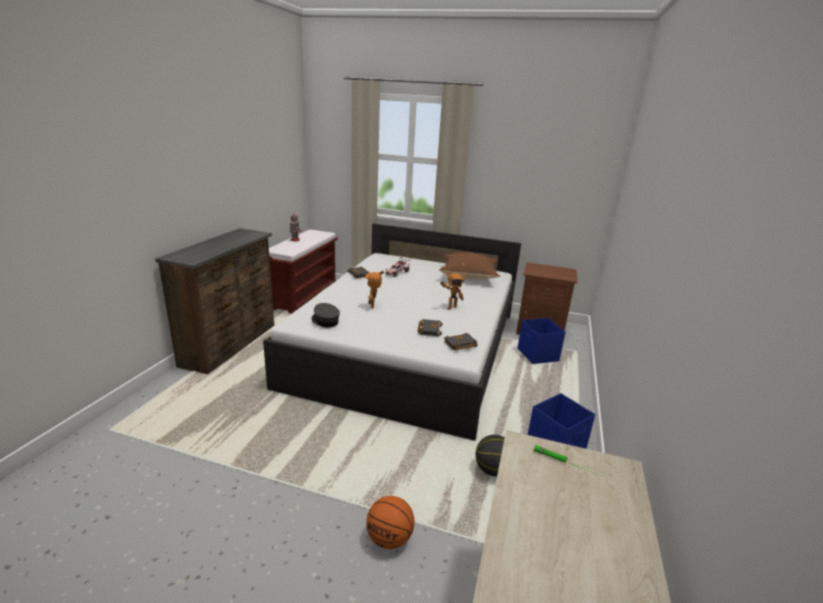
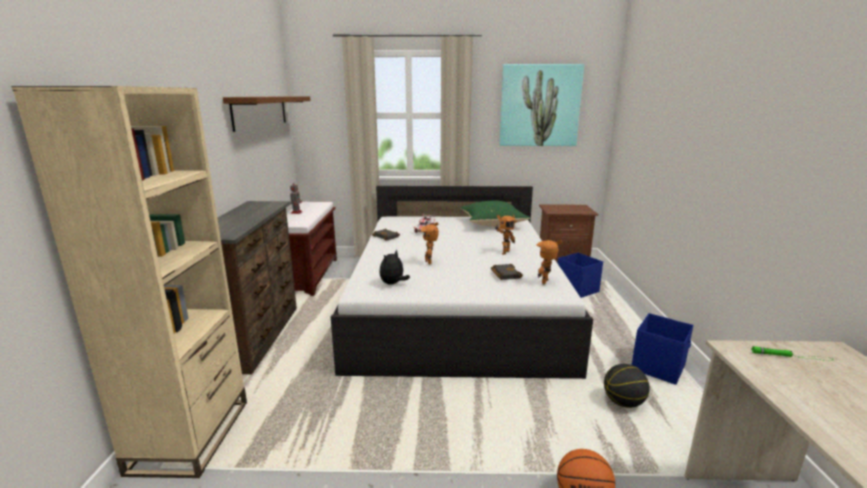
camera: 15 degrees left, 5 degrees down
(140, 411) = (191, 436): none -> beige bookcase
(265, 148) = (260, 111): none -> brown shelf
(325, 321) = (393, 284): grey cap -> plush toy
(460, 345) = (547, 282): black book -> toy robot
(469, 276) = (493, 224): brown pillow -> green pillow
(540, 161) = (539, 106): none -> picture

